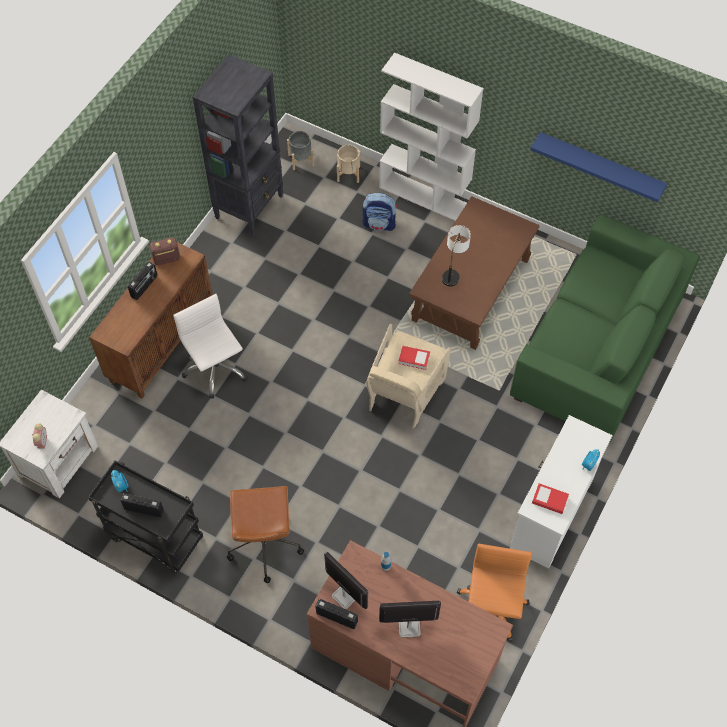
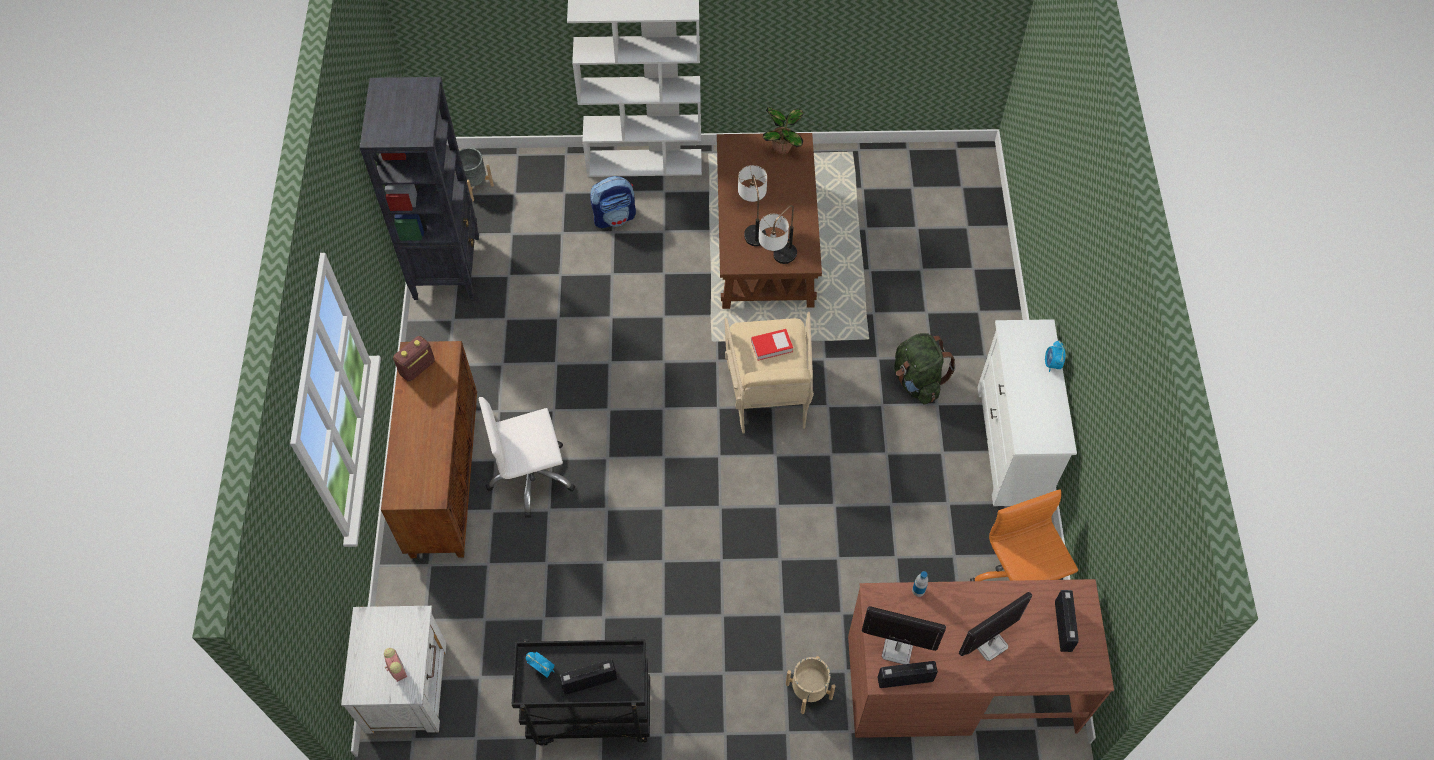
camera: 30 degrees left, 0 degrees up
(144, 286) = (411, 414): radio -> radio (1063, 626)
(215, 369) = (531, 477): white office chair -> white office chair turned 45 degrees counterclockwise
(264, 544) = (724, 649): brown office chair -> none
(348, 173) = (540, 176): beige planter -> beige planter (808, 691)
(454, 303) = (777, 261): none -> table lamp
(511, 226) = (783, 148): none -> potted plant
(514, 436) = (917, 381): none -> green backpack
(549, 500) = (1038, 423): book -> none
(597, 346) = (939, 240): green sofa -> none
(600, 166) = (864, 30): blue shelf -> none

